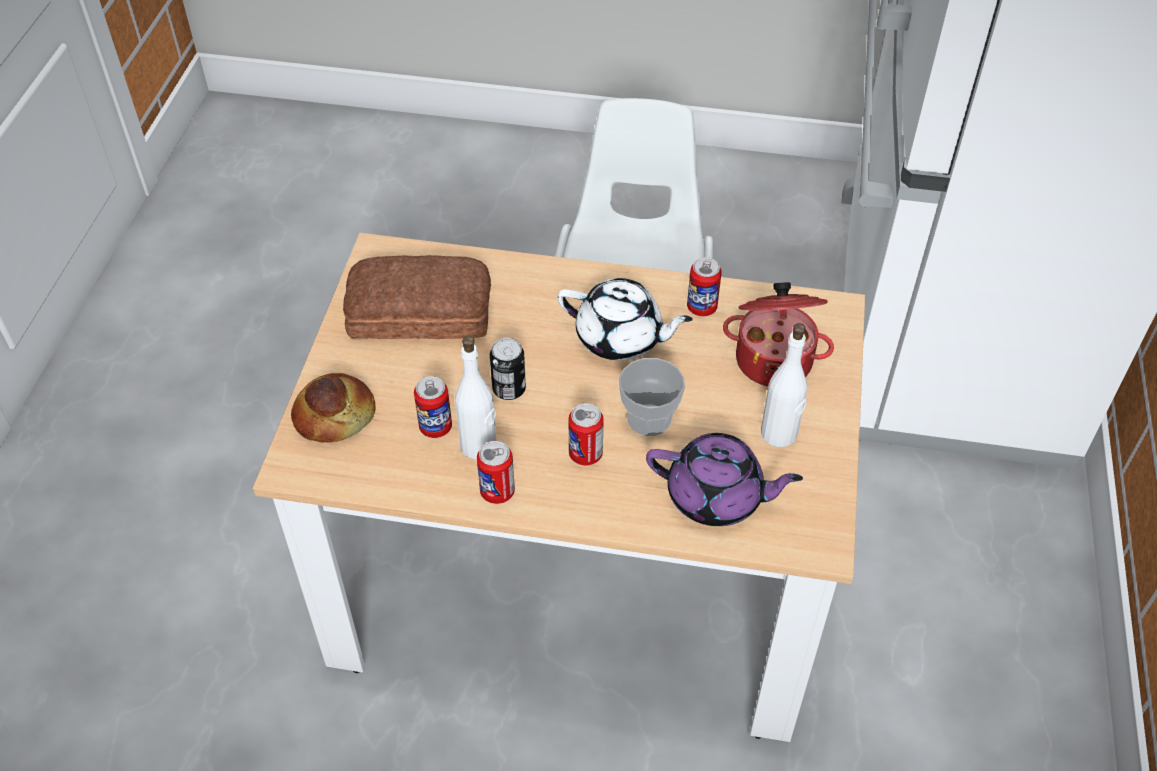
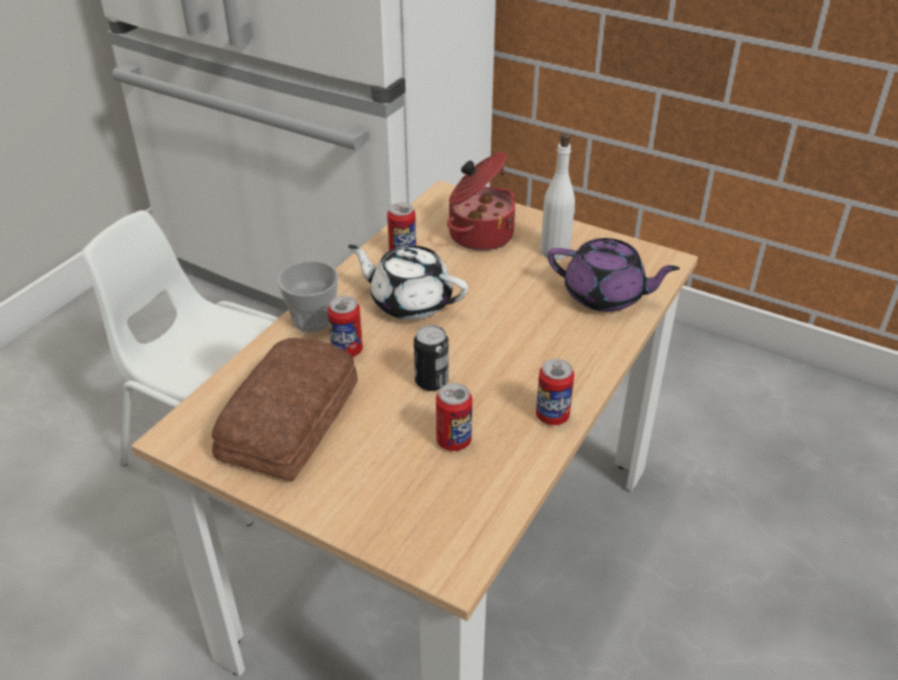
camera: 70 degrees left, 10 degrees down
(334, 415) = (397, 517): bread -> none
(479, 446) = (491, 416): white bottle -> none
(585, 454) = (531, 353): can -> can (347, 350)
(620, 338) = (410, 302): white teapot -> white teapot turned 105 degrees counterclockwise
(649, 419) = (509, 309): cup -> cup (313, 320)
(716, 497) = (605, 296): purple teapot -> purple teapot turned 75 degrees clockwise

